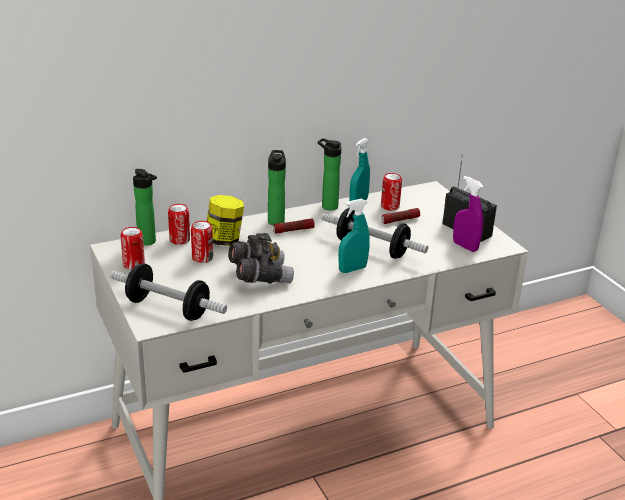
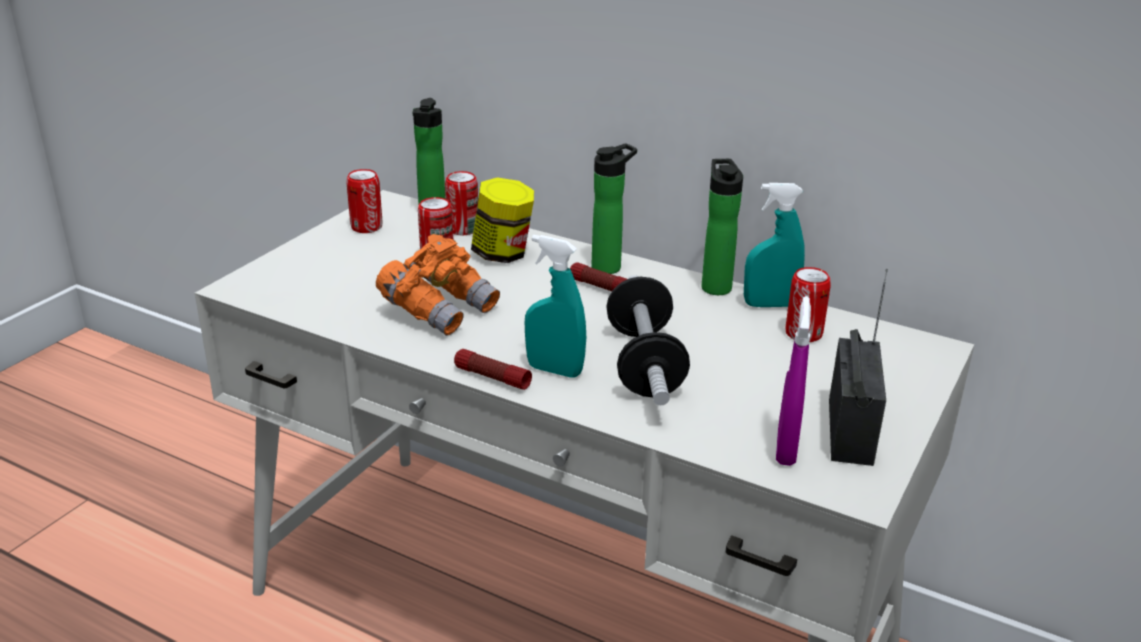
camera: 55 degrees right, 0 degrees up
(168, 308) = (287, 282): dumbbell -> none
(259, 276) = (440, 309): grey binoculars -> orange binoculars
(400, 220) = (773, 357): flashlight -> flashlight (492, 377)

